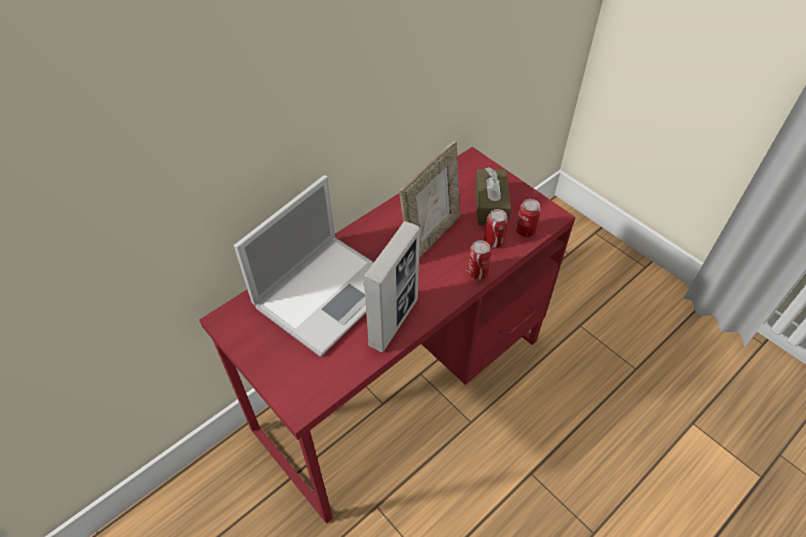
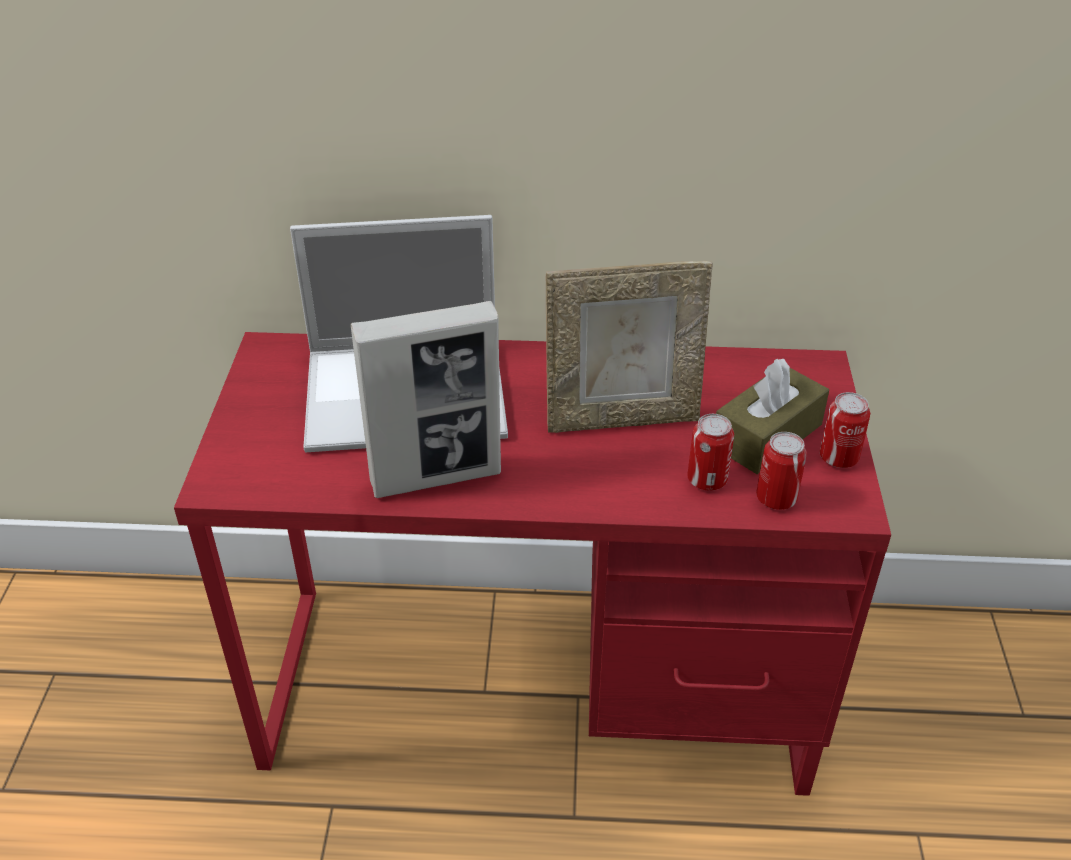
camera: 45 degrees right, 10 degrees down
(477, 272) = (626, 499): can -> can (838, 457)

